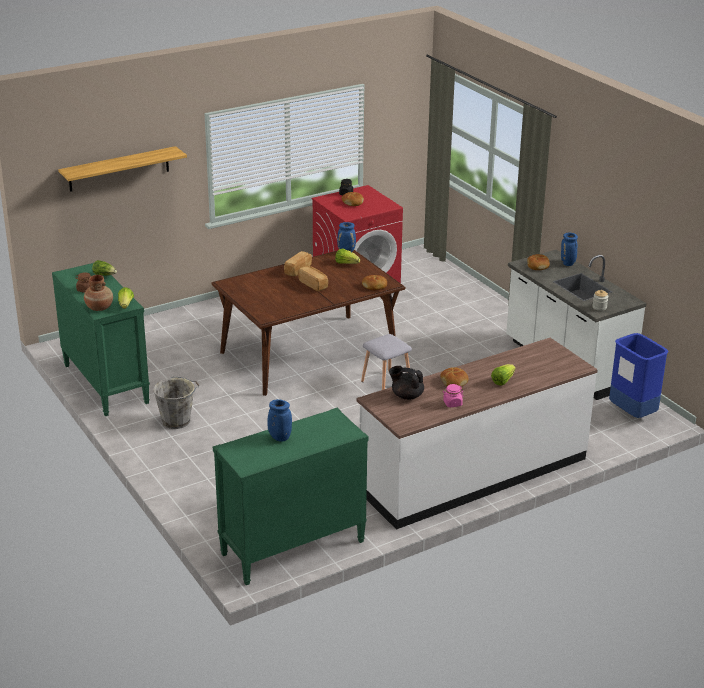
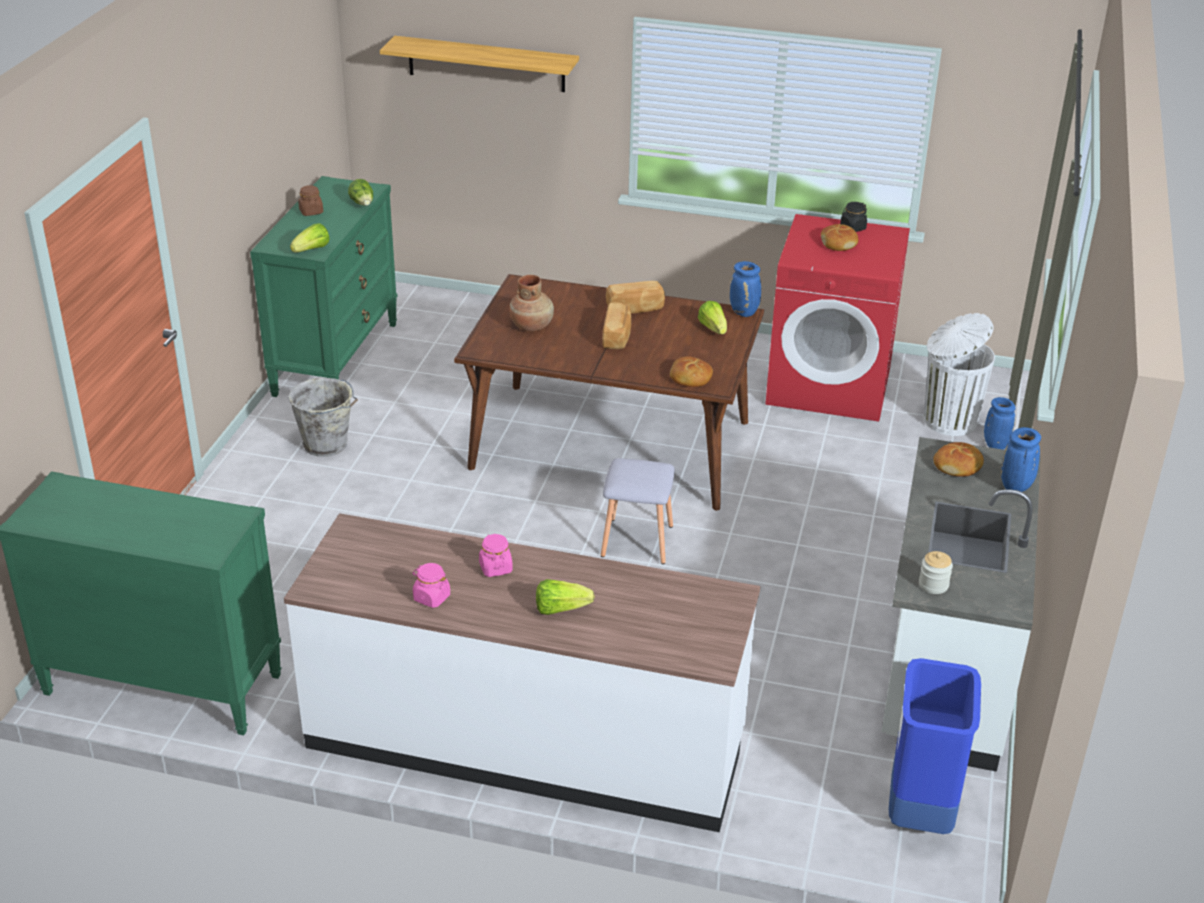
camera: 45 degrees right, 5 degrees up
(99, 307) = (283, 239): brown vase -> brown vase (532, 326)
(279, 438) = (128, 506): blue vase -> blue vase (994, 445)
(406, 396) = (399, 549): black teapot -> none
(425, 277) = (948, 421): none -> white trash can
(454, 381) = (495, 568): bread -> pink jar

